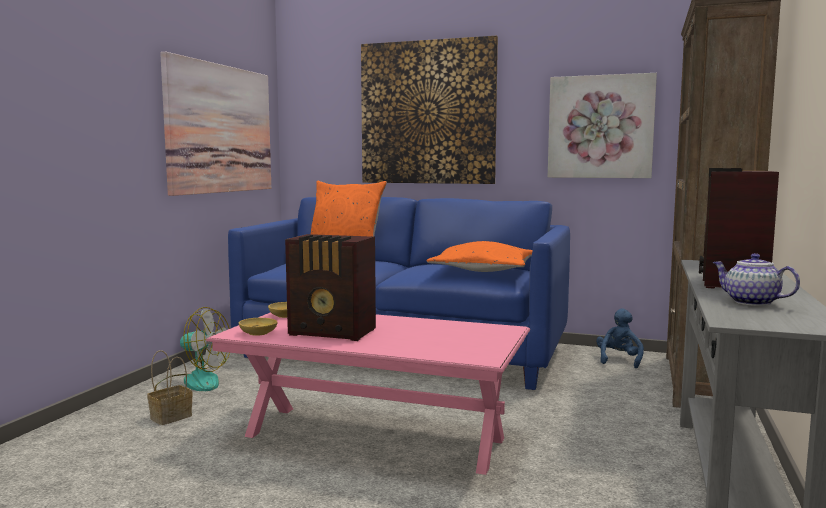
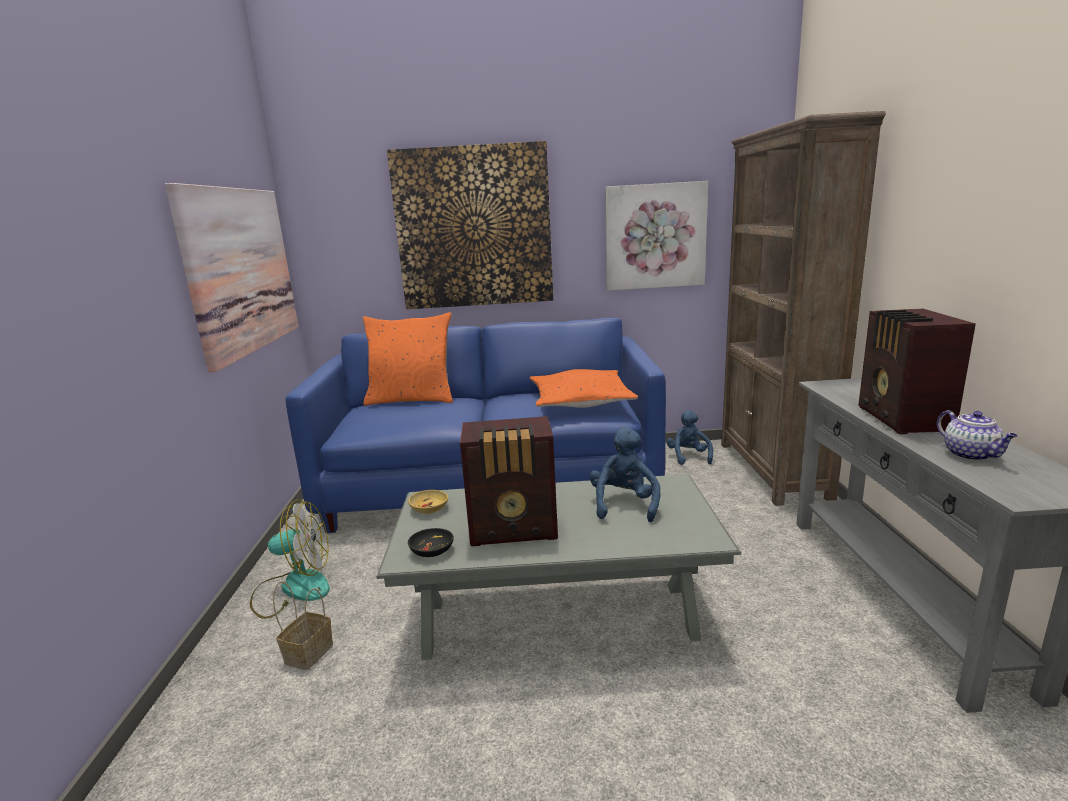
camera: 20 degrees left, 10 degrees up
(258, 333) = (432, 550): beige bowl -> black bowl
(374, 437) = (558, 619): pink coffee table -> grey coffee table
(441, 333) = (624, 504): none -> blue plush toy
(750, 302) = (971, 455): teapot -> teapot turned 135 degrees counterclockwise

